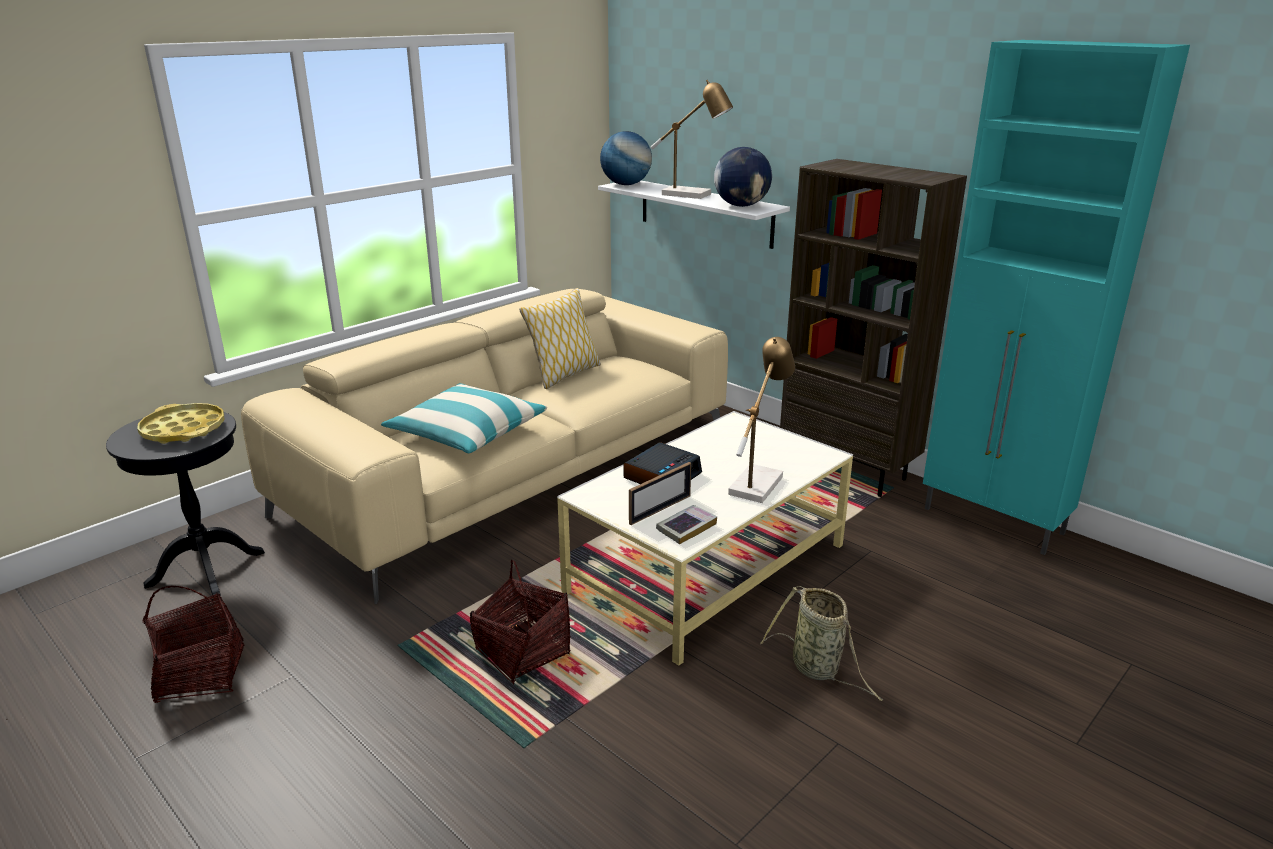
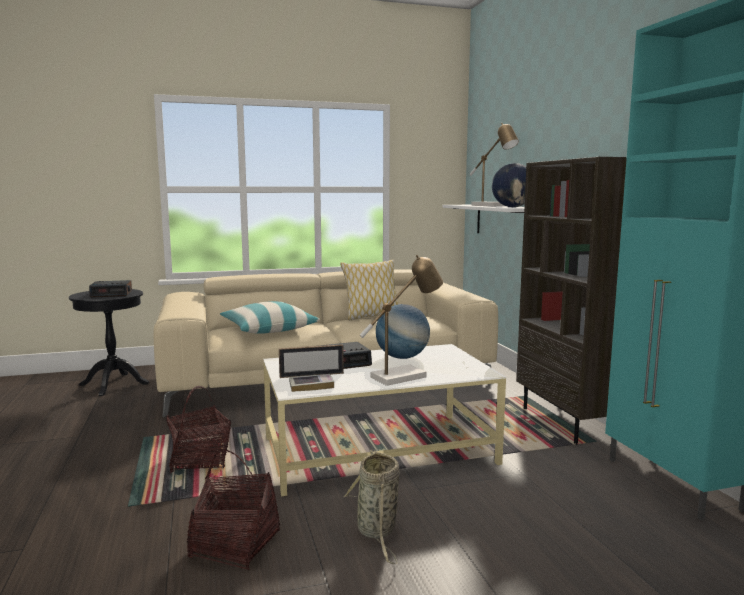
camera: 30 degrees right, 15 degrees down
(184, 430) = (112, 294): yellow tray -> alarm clock
(201, 674) = (45, 423): basket -> basket (235, 544)
(626, 184) = (461, 204): globe -> globe (402, 357)

